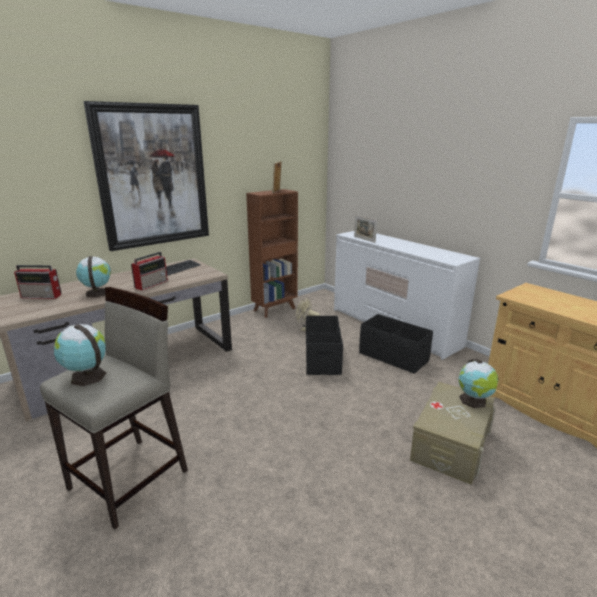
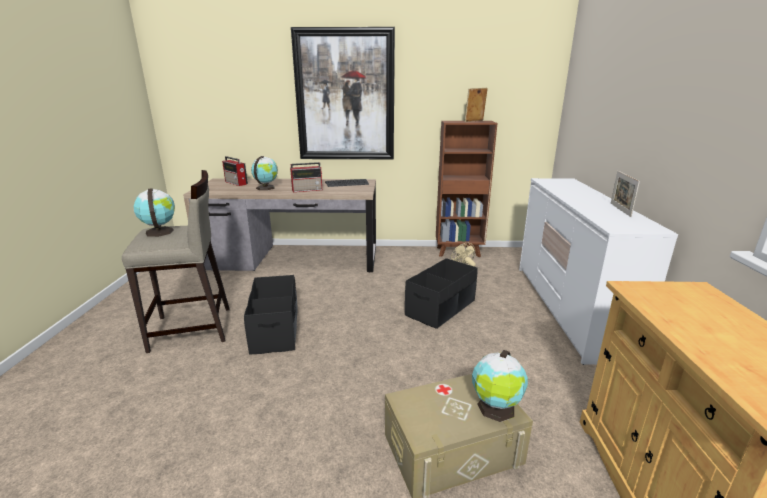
camera: 40 degrees right, 0 degrees up
(364, 239) = (551, 187): picture frame -> picture frame (620, 210)
(393, 356) = (521, 336): black storage box -> black storage box (276, 329)

